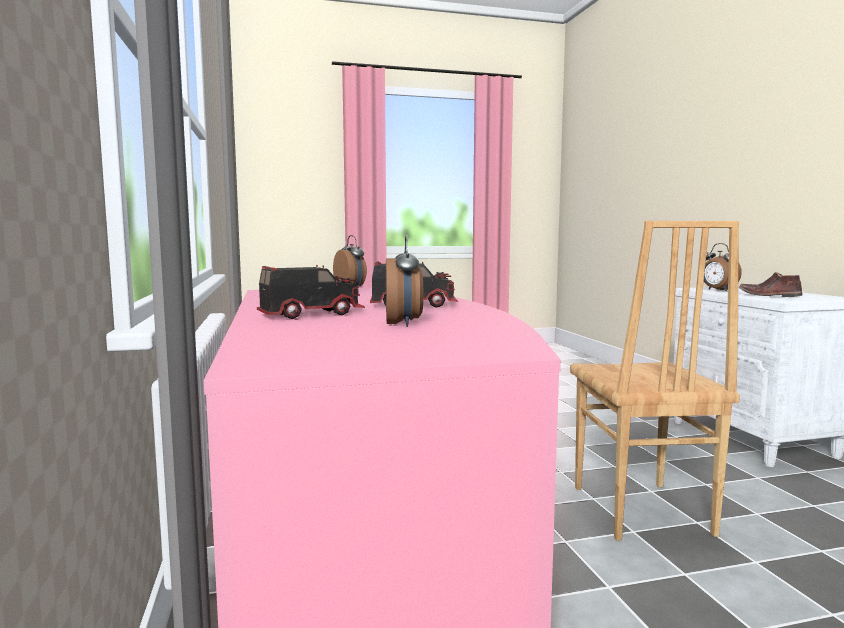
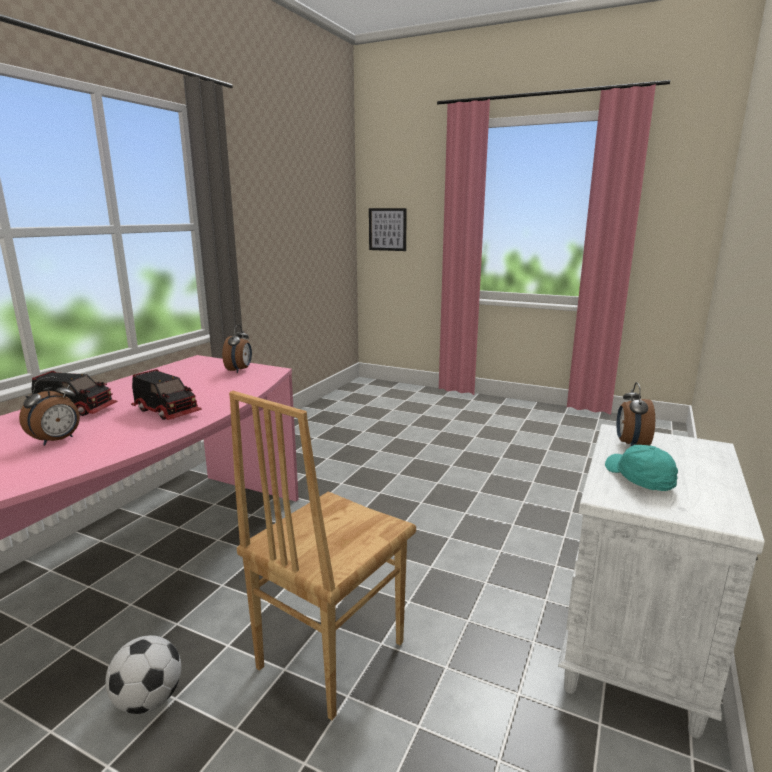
camera: 40 degrees right, 10 degrees up
(273, 186) = (387, 229): none -> picture
(594, 599) = (148, 700): none -> football
(769, 295) = (638, 479): brown shoe -> turquoise cap

